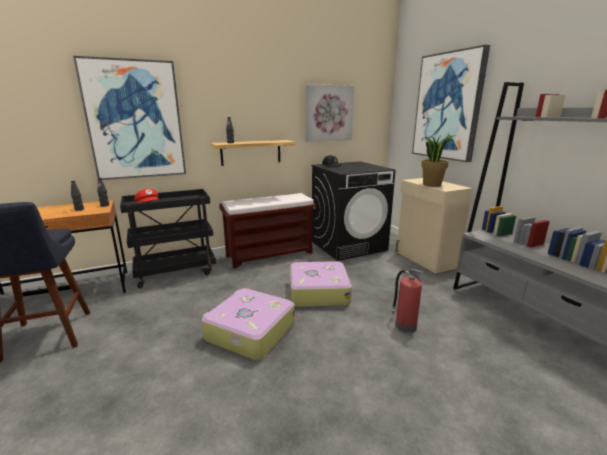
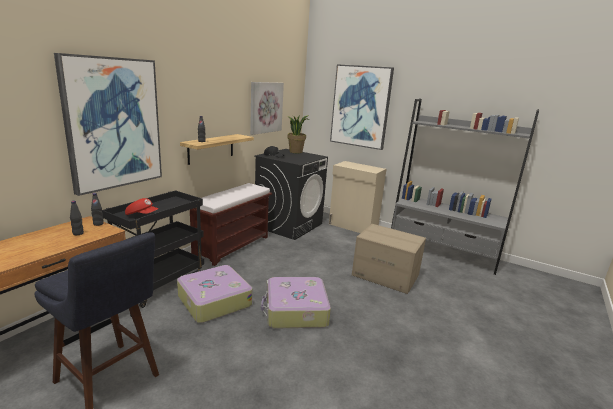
camera: 35 degrees left, 0 degrees up
(318, 292) = (308, 268): suitcase -> suitcase (213, 301)
(405, 325) = (385, 275): fire extinguisher -> cardboard box
(432, 184) = (360, 168): potted plant -> potted plant (296, 152)

